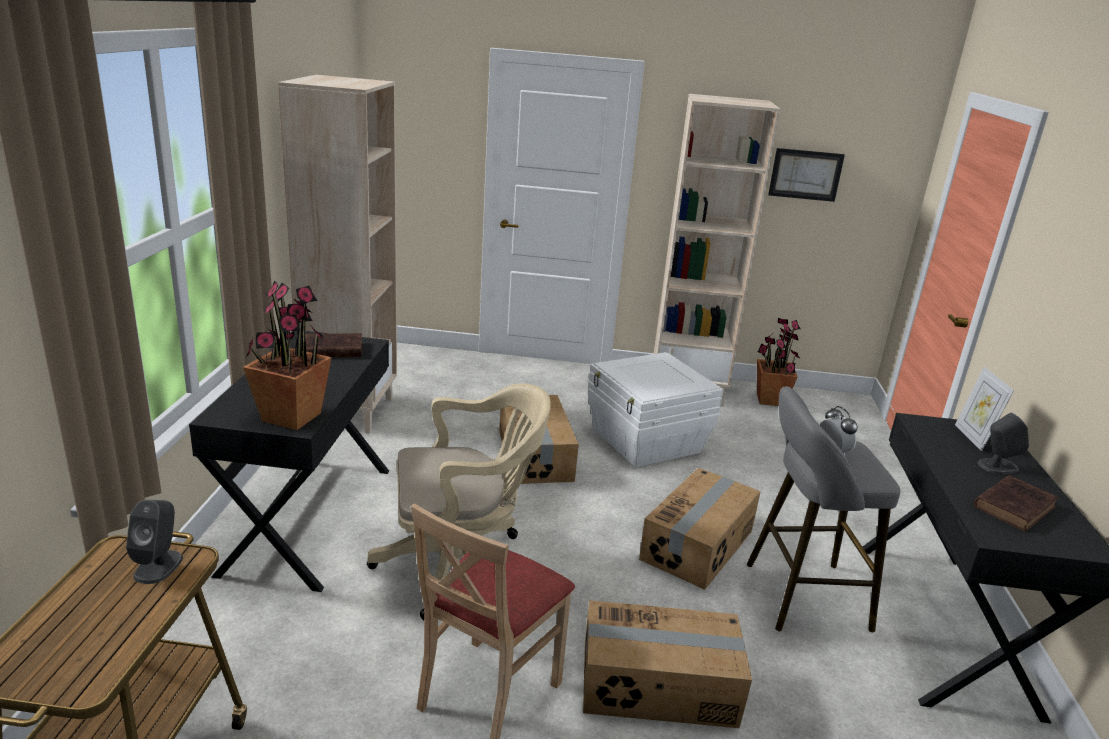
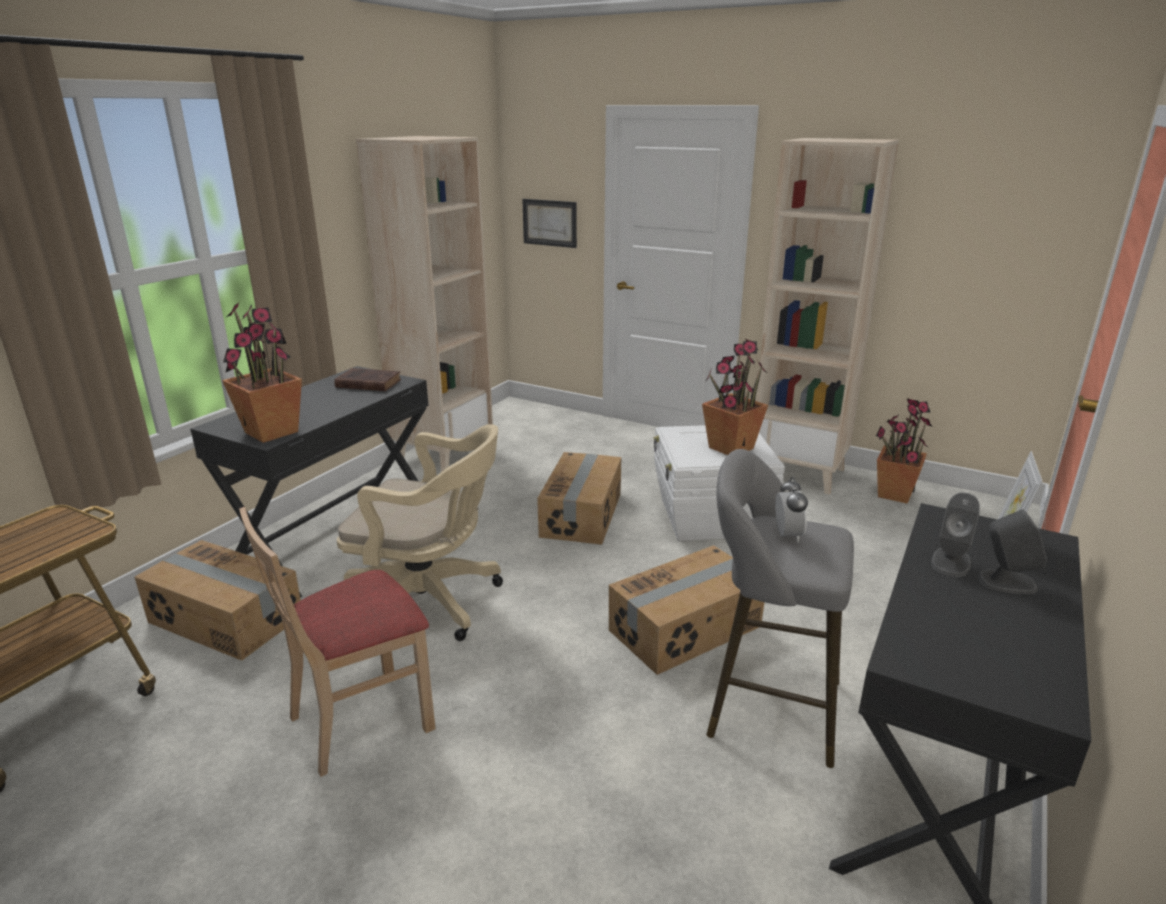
camera: 25 degrees right, 0 degrees up
(159, 566) = (64, 532): grey speaker -> grey speaker (951, 562)
(658, 686) = (528, 758): cardboard box -> cardboard box (225, 619)
(670, 377) = (730, 448): none -> potted plant
(805, 174) = (948, 227): picture -> picture (550, 223)
(1015, 506) = (980, 633): brown book -> none

